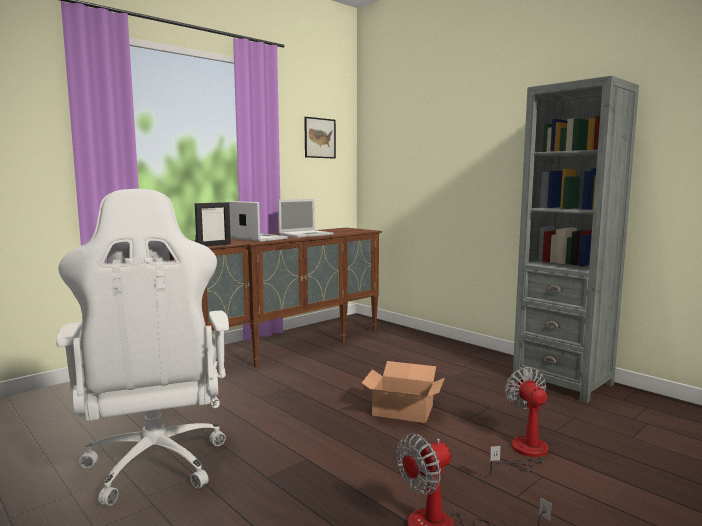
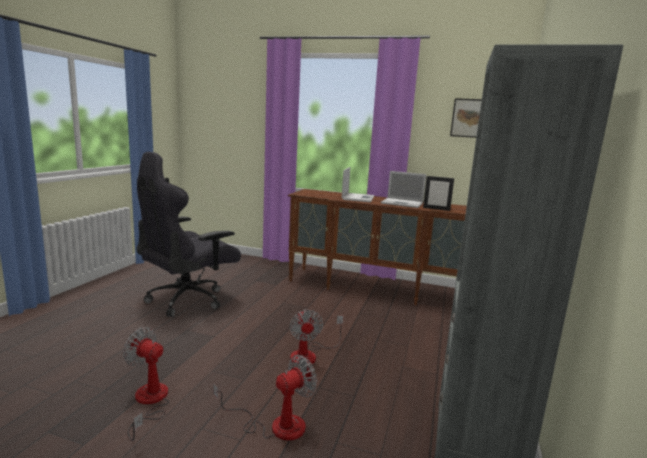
camera: 60 degrees right, 5 degrees up
(155, 460) = (190, 299): white office chair -> black office chair
(213, 245) = (309, 195): picture frame -> picture frame (436, 209)
(402, 410) = (310, 354): cardboard box -> fan

